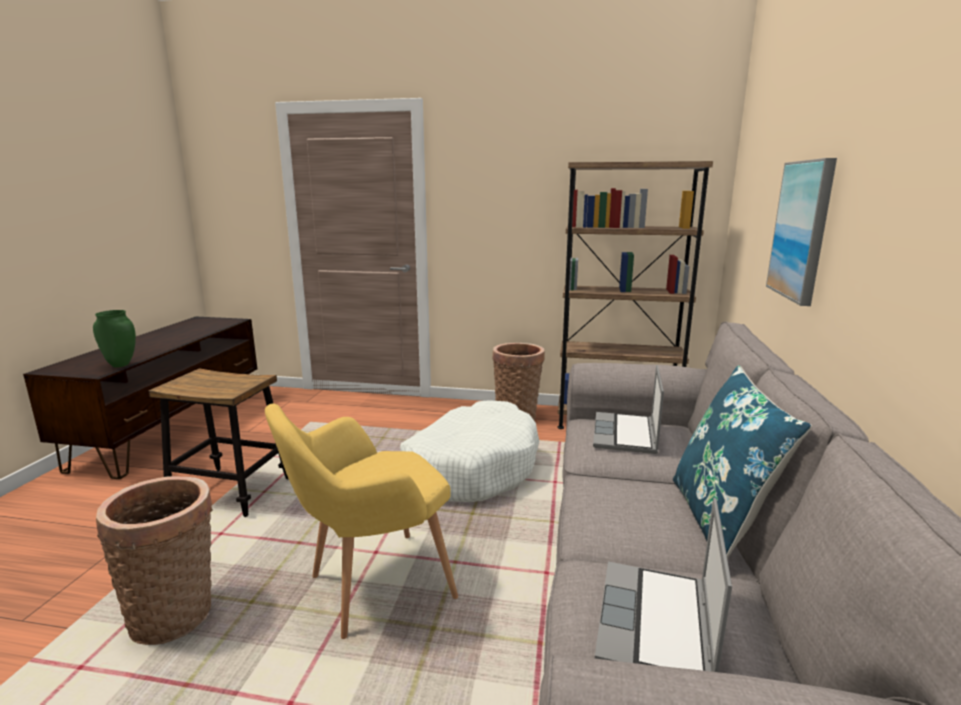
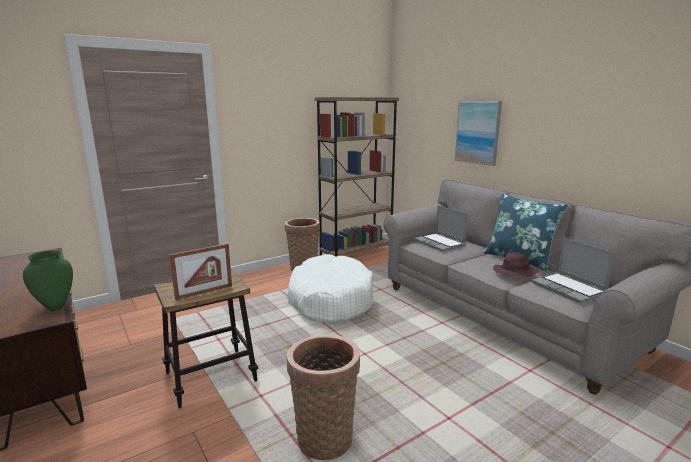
camera: 45 degrees left, 0 degrees up
(200, 388) = (204, 292): none -> picture frame
(371, 588) = (391, 367): yellow armchair -> none
(633, 536) = (514, 272): none -> purple hat

